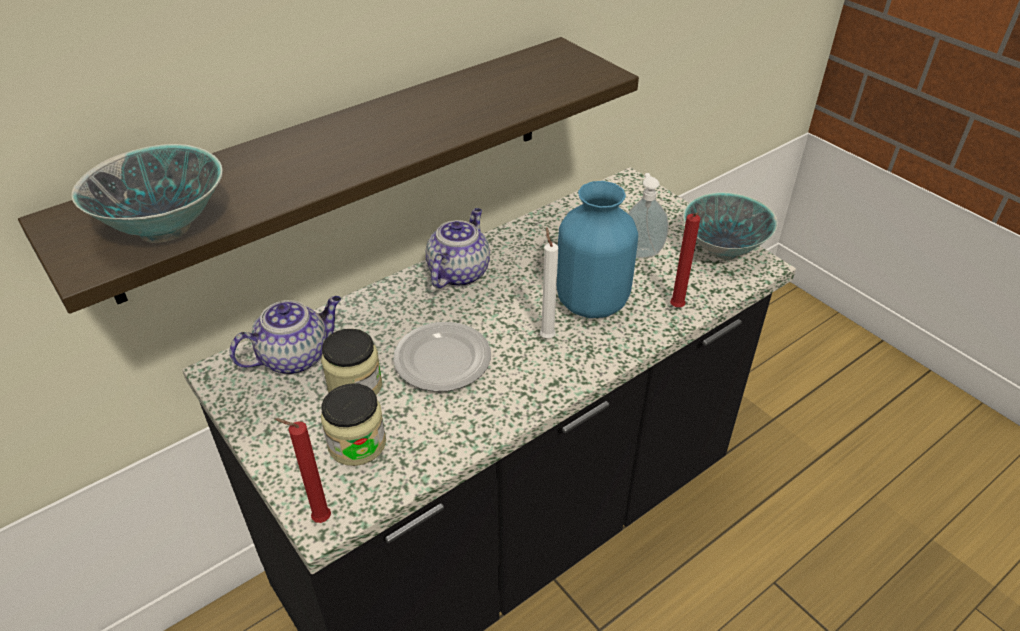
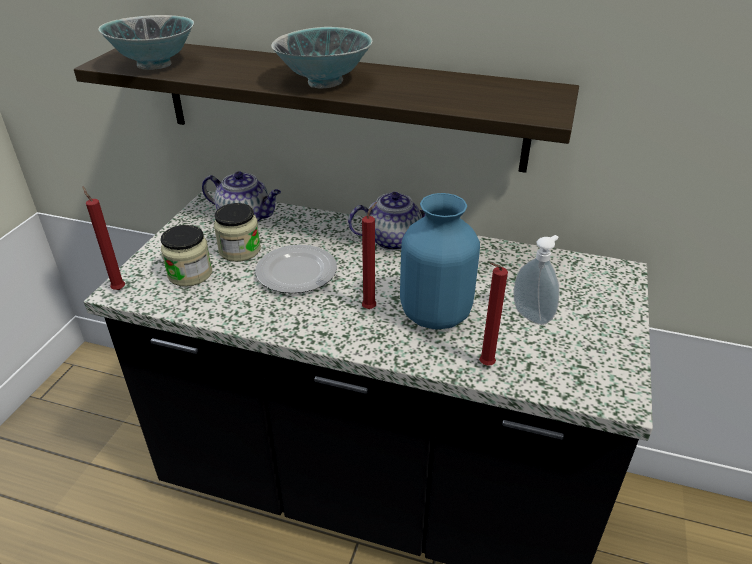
camera: 55 degrees right, 5 degrees down
(546, 336) = (370, 307): white candle -> red candle
(723, 250) = (607, 364): bowl -> bowl (325, 83)

